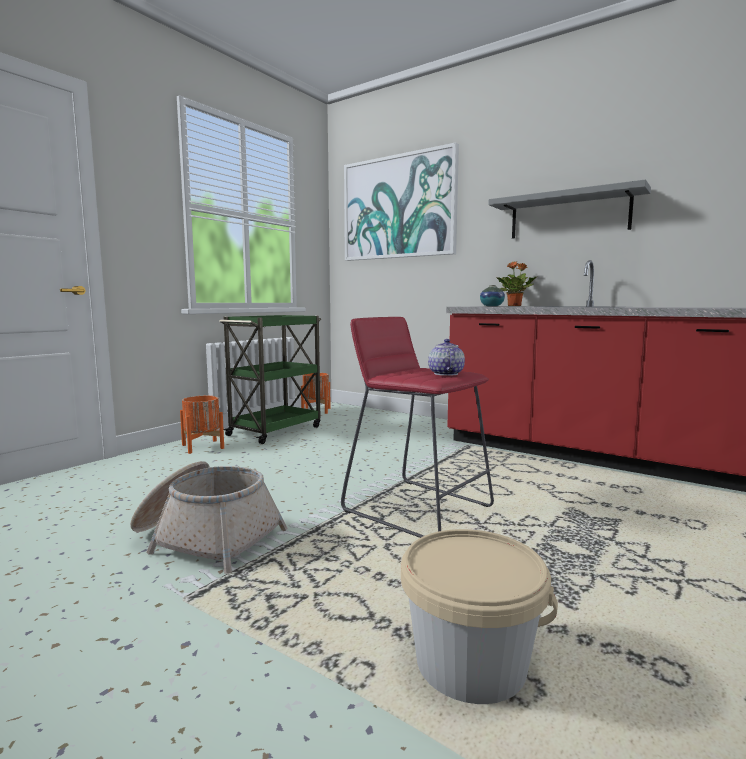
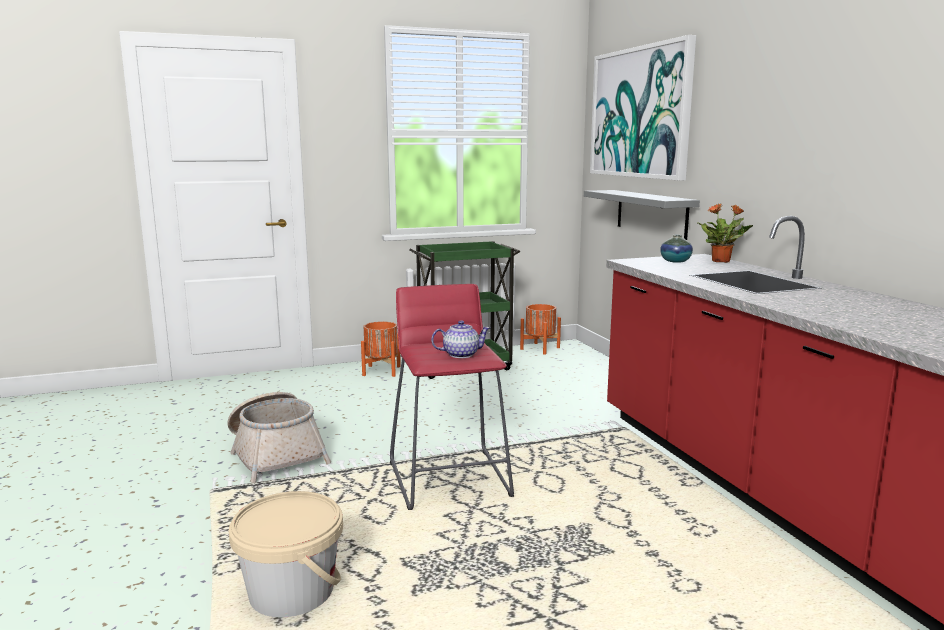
camera: 35 degrees right, 5 degrees up
(445, 374) = (460, 354): teapot -> teapot turned 45 degrees clockwise
(568, 215) = (796, 143): grey shelf -> grey shelf (651, 213)

